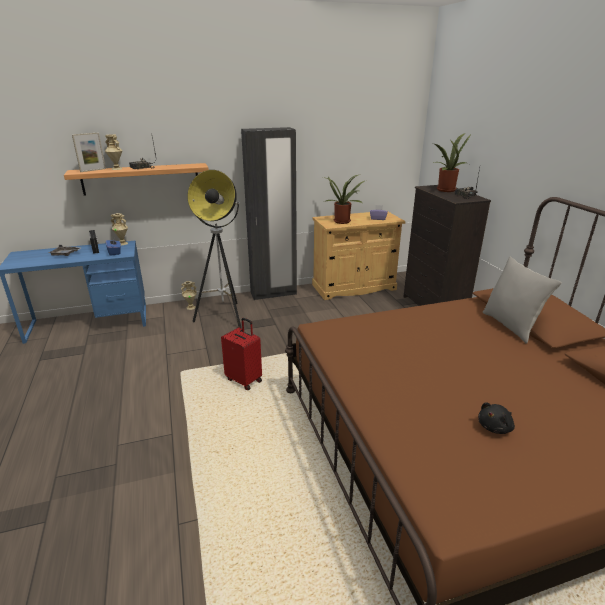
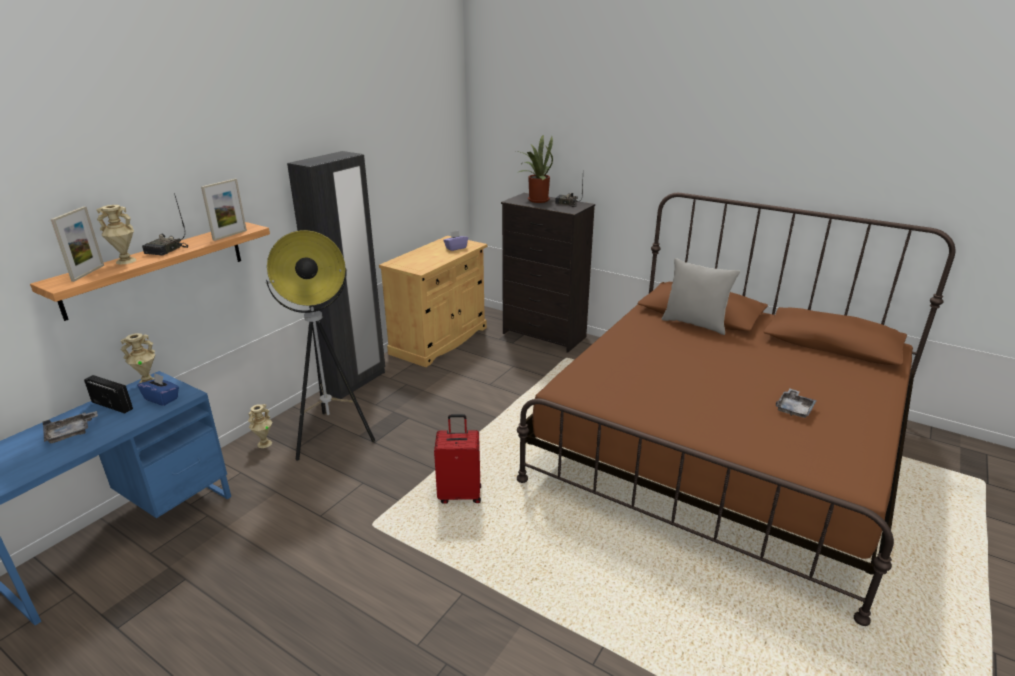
camera: 40 degrees left, 0 degrees up
(182, 167) = (230, 235): none -> picture frame
(343, 221) = (424, 261): potted plant -> none
(495, 427) = (794, 409): black plush toy -> grey tray

